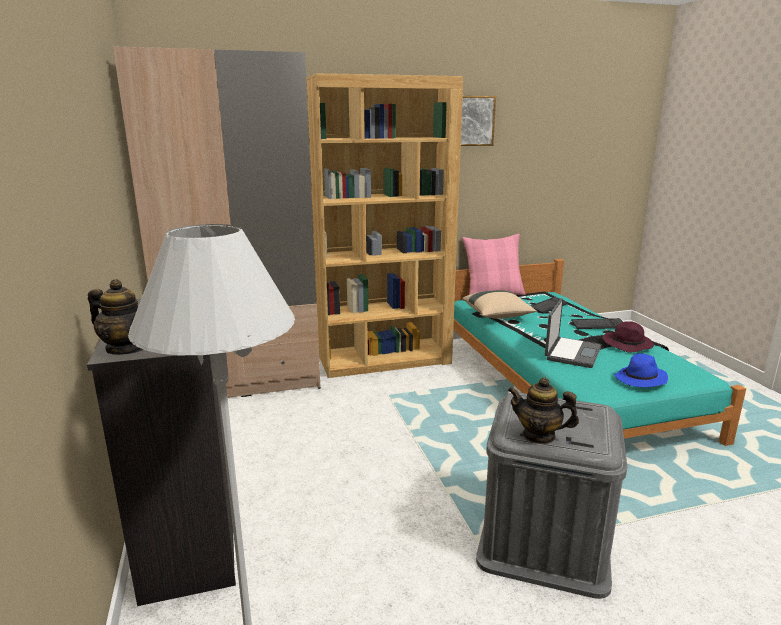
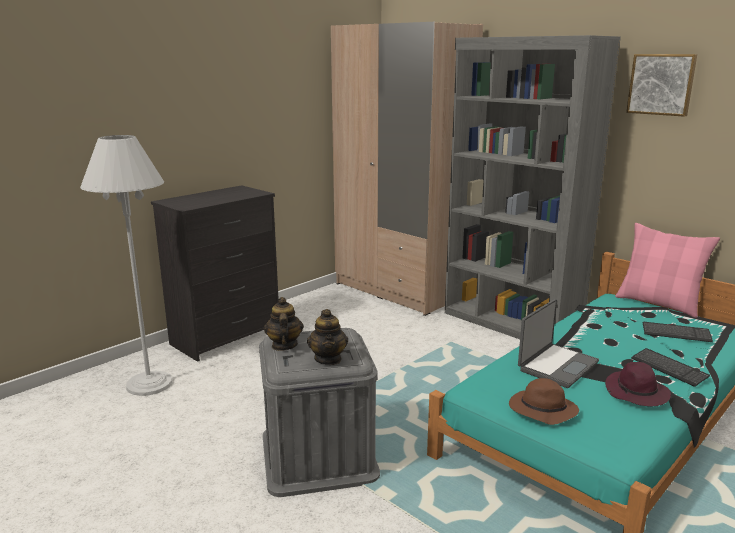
camera: 60 degrees right, 0 degrees up
(126, 349) = (173, 201): teapot -> teapot (328, 359)
(385, 360) = (511, 323): brown bookcase -> grey bookcase
(497, 315) = (595, 316): beige pillow -> none
(571, 353) = (556, 366): laptop -> laptop turned 45 degrees counterclockwise
(640, 380) = (541, 410): blue hat -> brown hat

